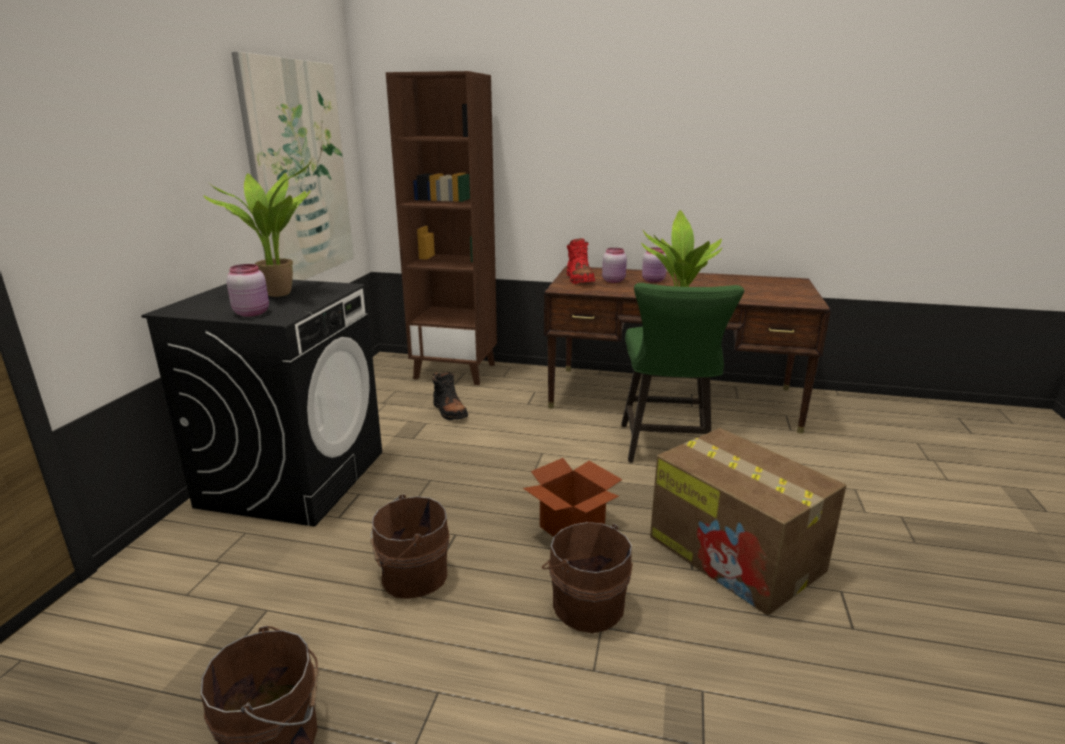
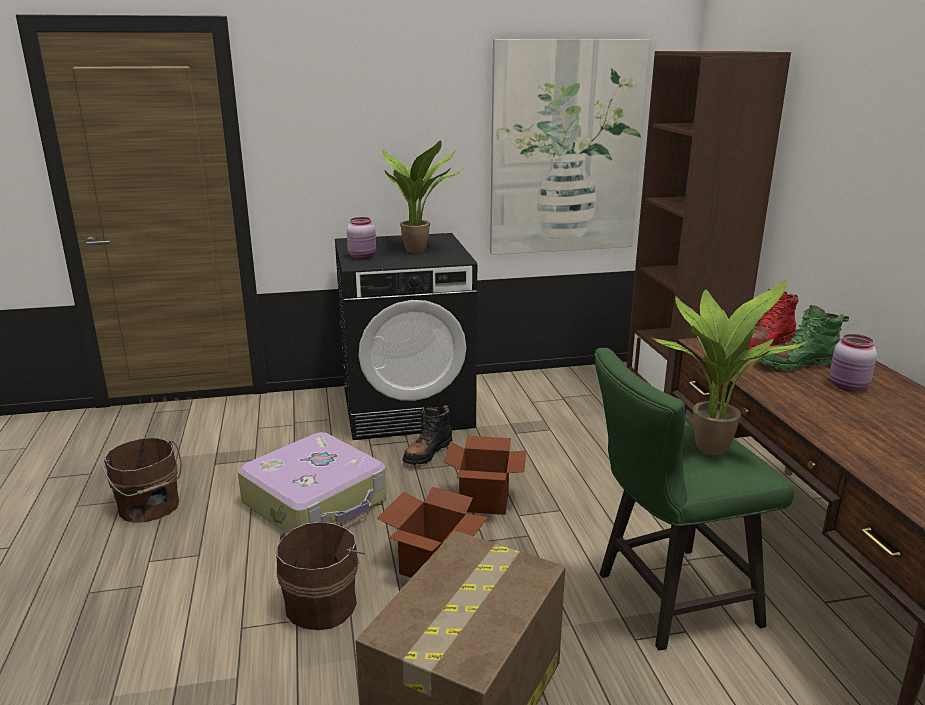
camera: 65 degrees right, 0 degrees up
(411, 576) = (316, 501): brown bucket -> suitcase
(449, 411) = (586, 433): black boot -> black boot (427, 453)
(501, 481) = (484, 501): none -> cardboard box
(614, 281) = (796, 364): pink jar -> green boot

